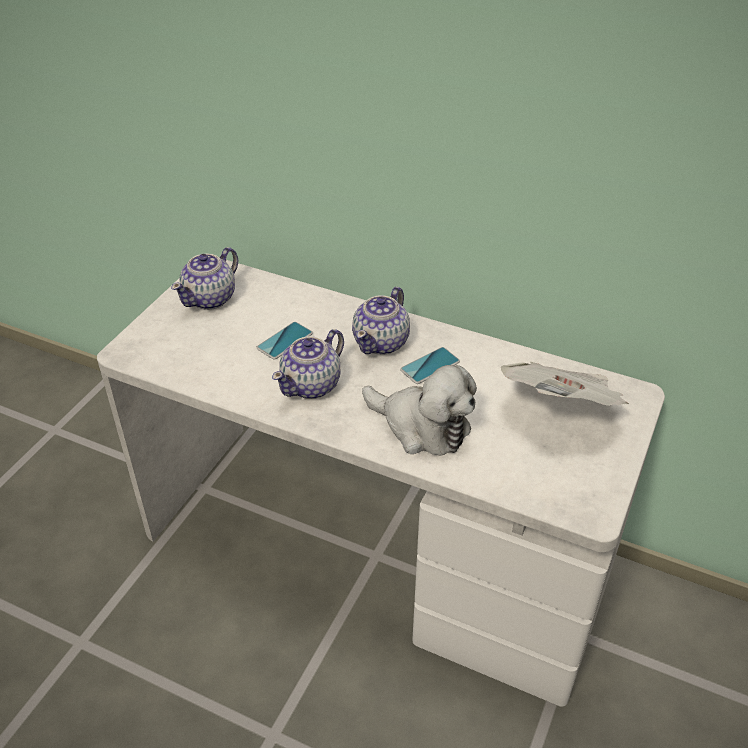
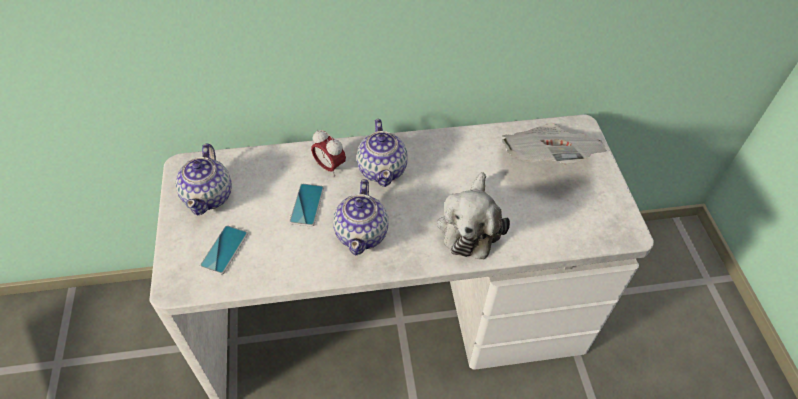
camera: 35 degrees left, 10 degrees up
(334, 319) = (329, 167): none -> alarm clock
(422, 426) = (470, 226): plush toy -> plush toy turned 105 degrees clockwise
(430, 366) = (434, 172): phone -> phone (224, 250)

